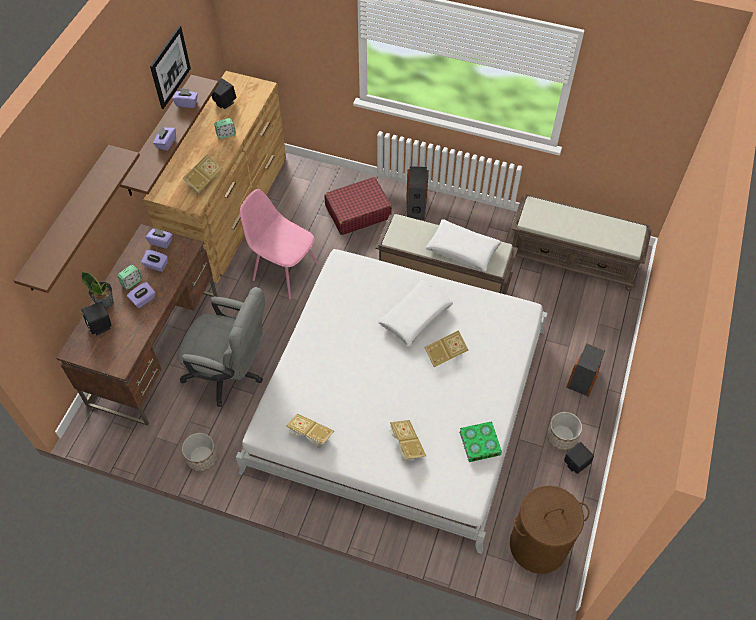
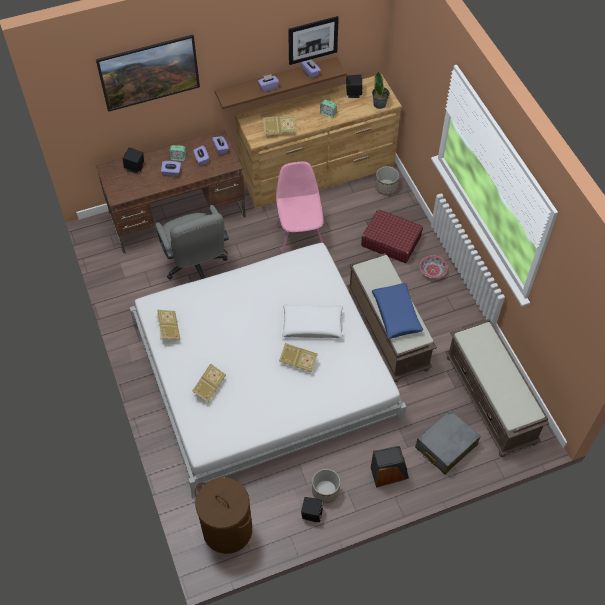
camera: 50 degrees right, 0 degrees up
(68, 219) = (151, 85): brown shelf -> picture
(105, 302) = (153, 157): potted plant -> potted plant (379, 104)
(202, 458) = (126, 296): planter -> planter (386, 187)
(416, 206) = (433, 271): speaker -> bowl
(462, 250) = (396, 314): white pillow -> blue pillow
(480, 443) = (248, 429): book -> none
(590, 320) = (446, 446): none -> grey suitcase

